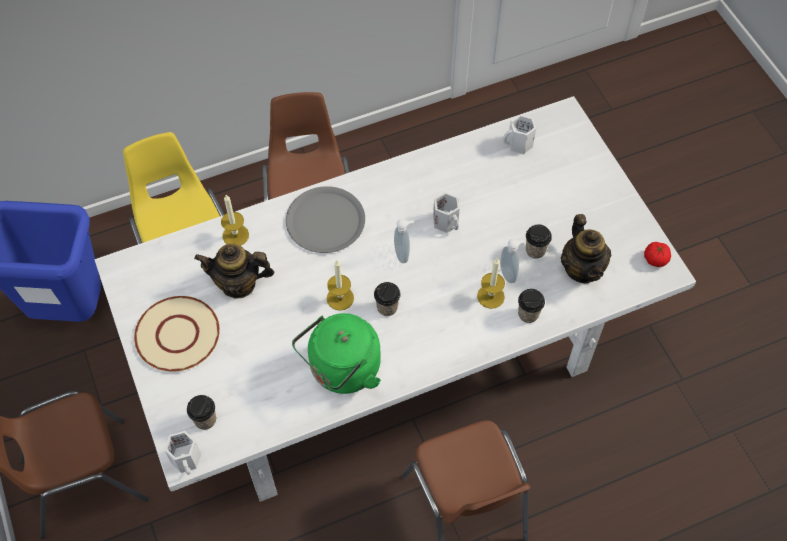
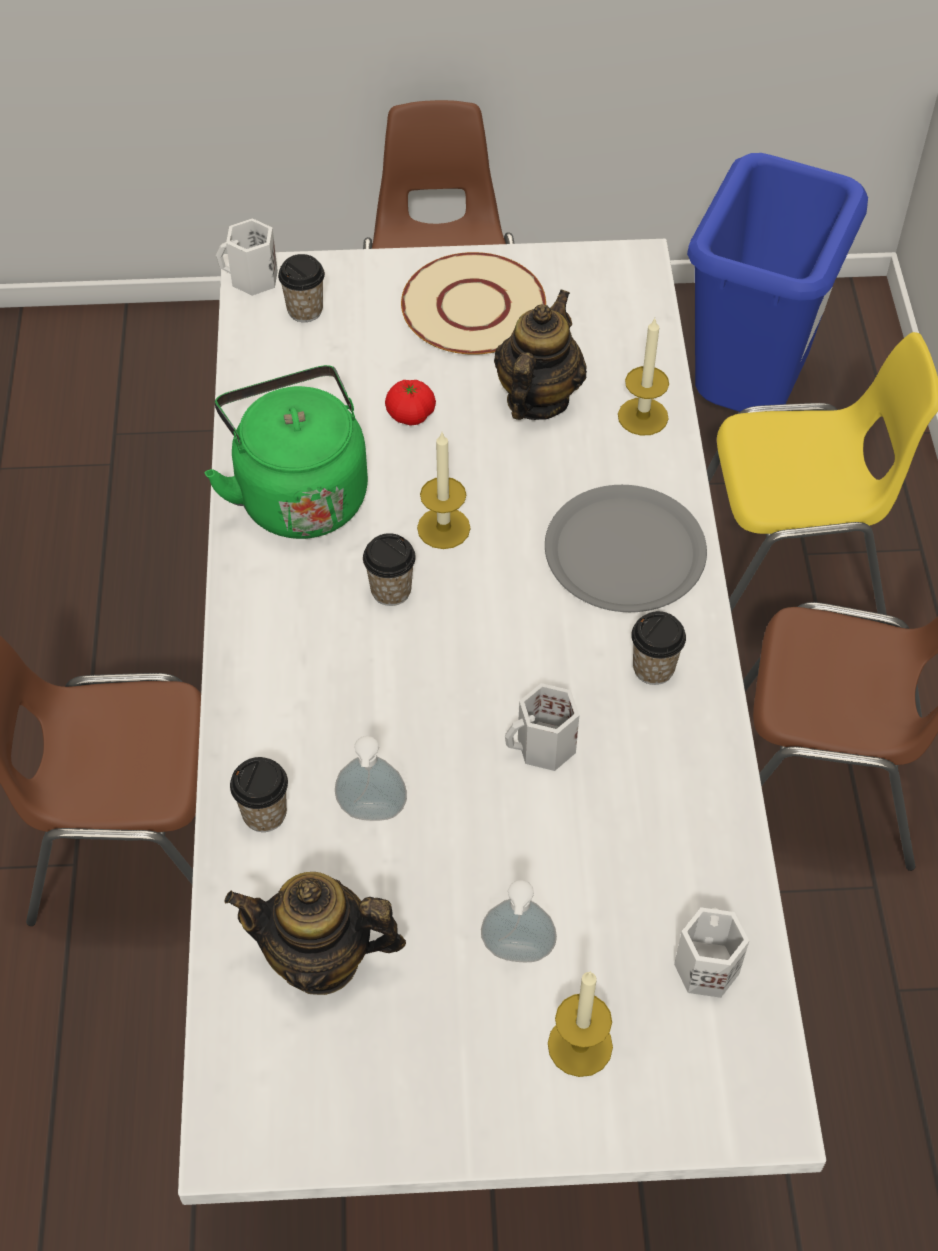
camera: 110 degrees right, 5 degrees down
(403, 254) = (497, 650): soap dispenser -> soap dispenser (517, 955)
(490, 296) = (336, 763): candle -> candle (580, 1045)
(535, 250) = (405, 886): cup -> cup (653, 668)
(655, 259) = (274, 1129): tomato -> tomato (410, 414)

